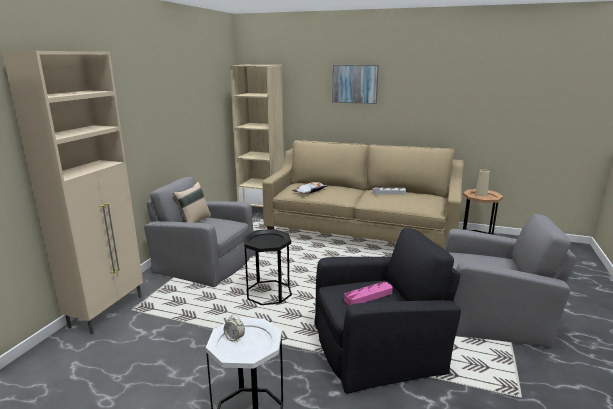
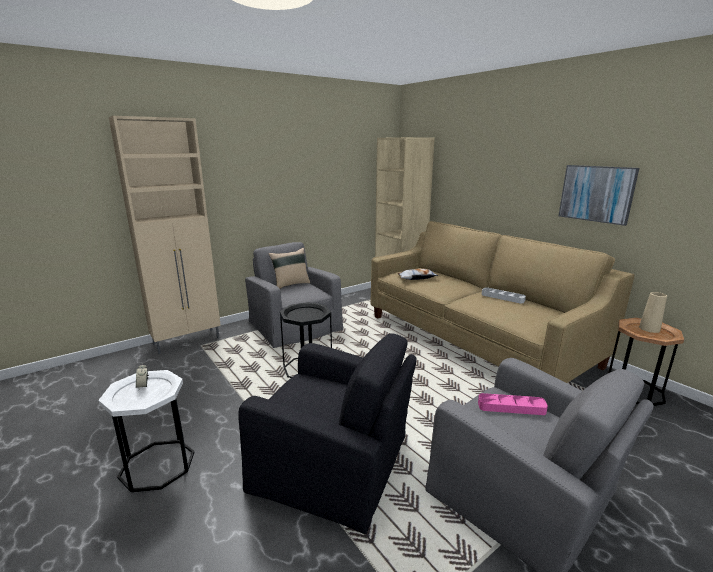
camera: 35 degrees right, 0 degrees up
(355, 84) = (505, 160): picture -> picture (596, 193)
(368, 296) = (316, 399): pink tray -> pink tray (511, 407)

